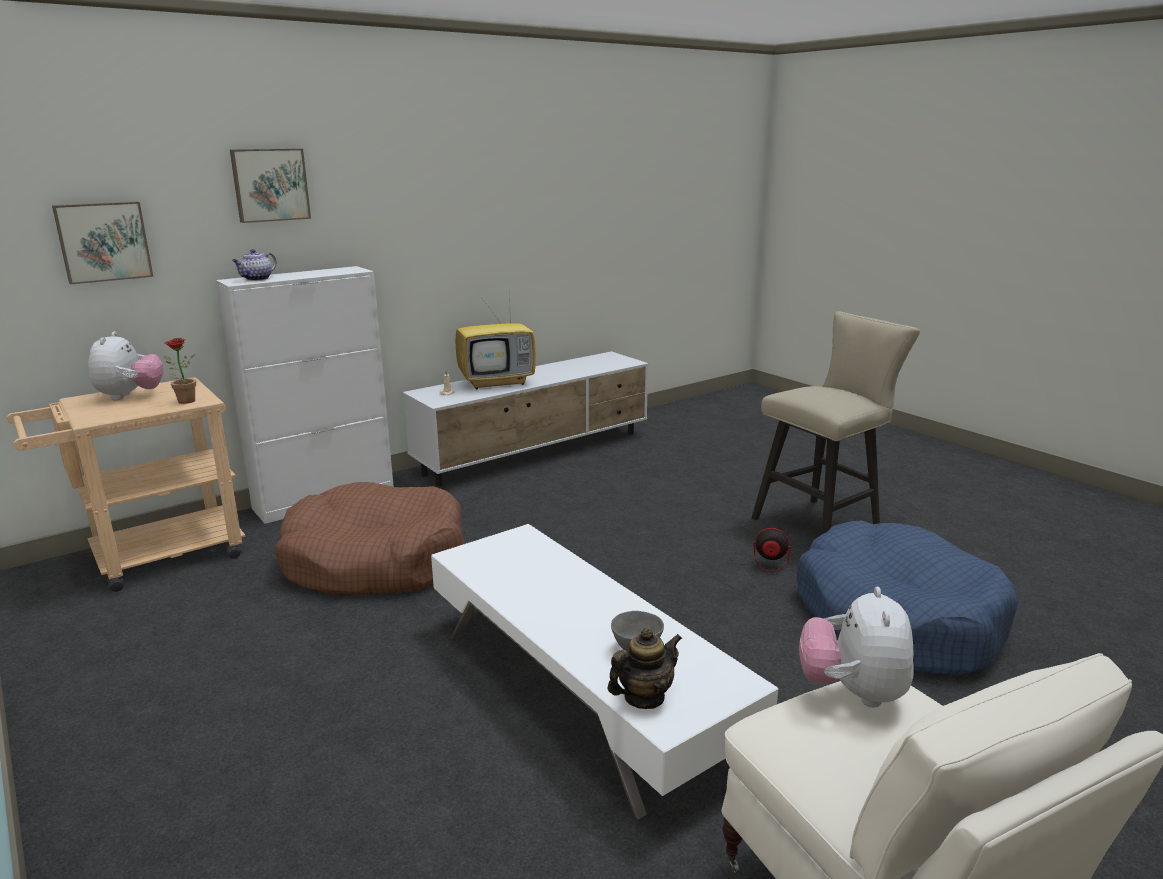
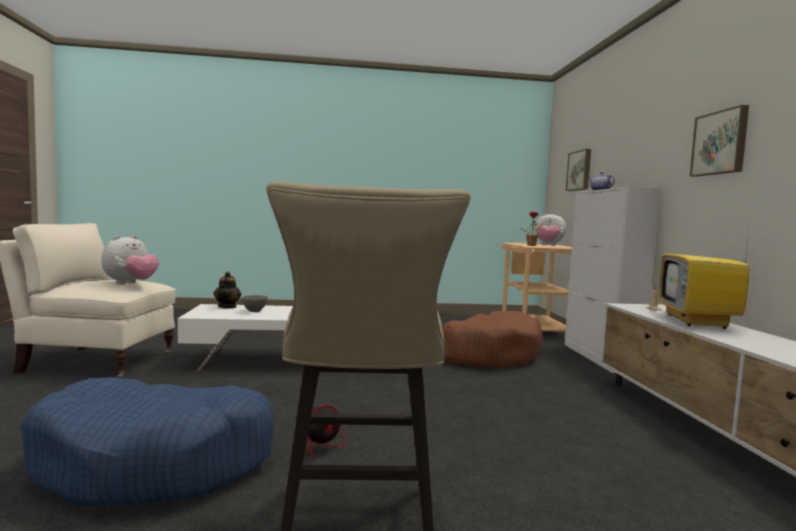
camera: 120 degrees right, 15 degrees down
(270, 185) = (633, 130): picture -> picture (720, 143)
(852, 692) = (130, 283): plush toy -> plush toy turned 75 degrees clockwise

